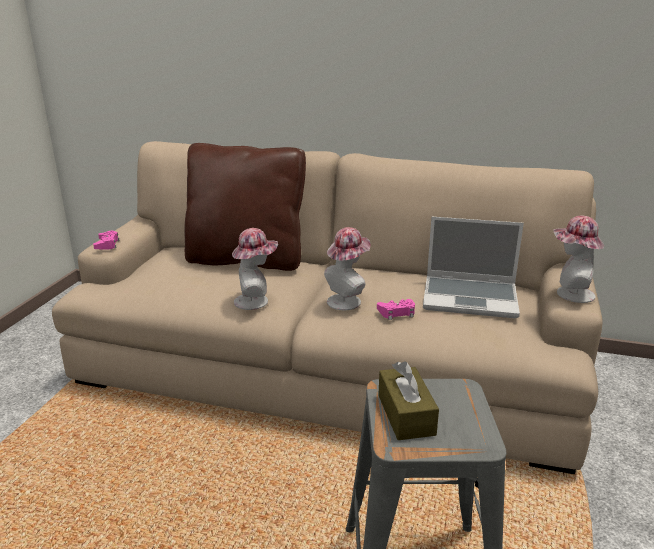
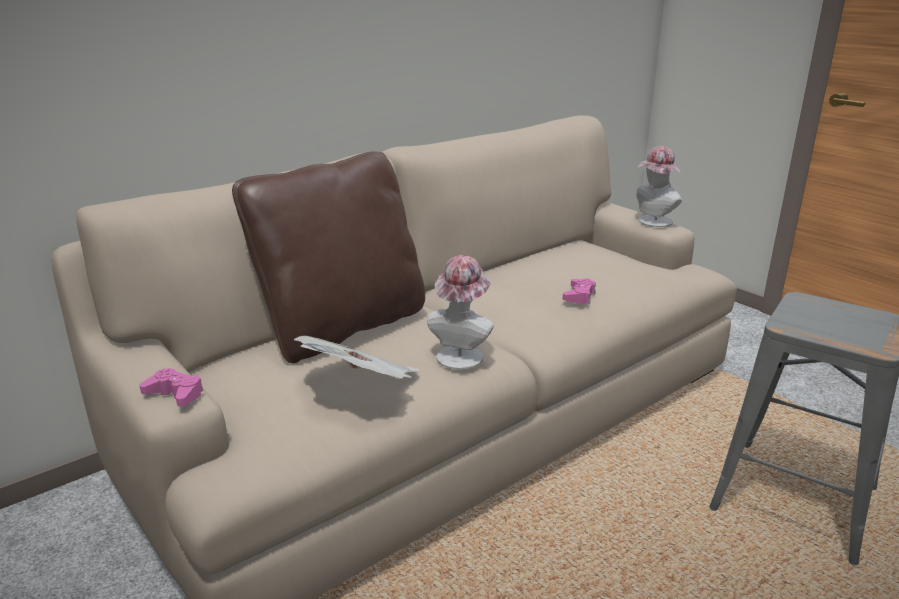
camera: 55 degrees left, 0 degrees up
(184, 286) = (362, 386): none -> newspaper
(347, 300) = (522, 309): hat -> none
(406, 414) = (834, 331): brown tissue box -> none
(471, 298) = (586, 260): laptop -> none

